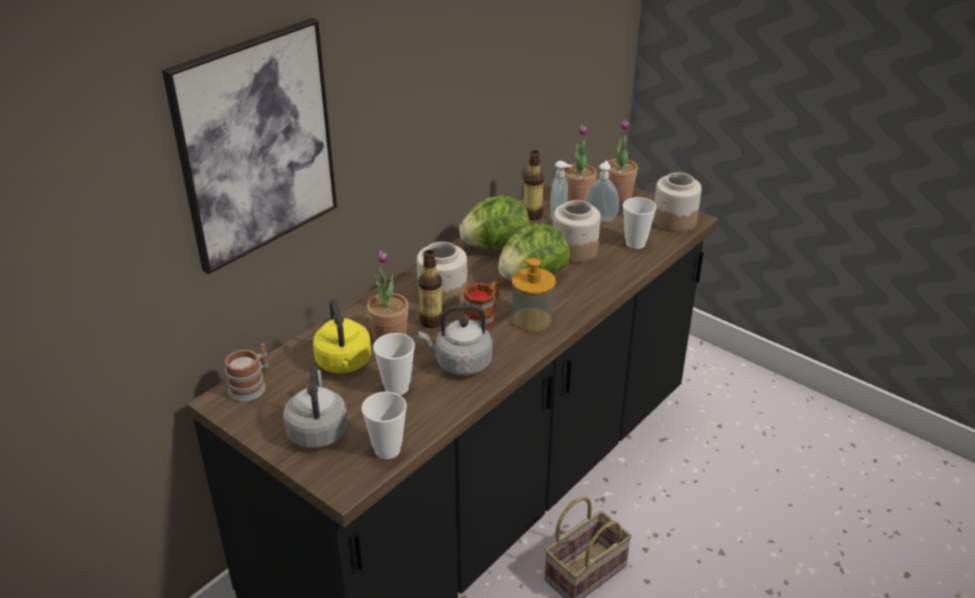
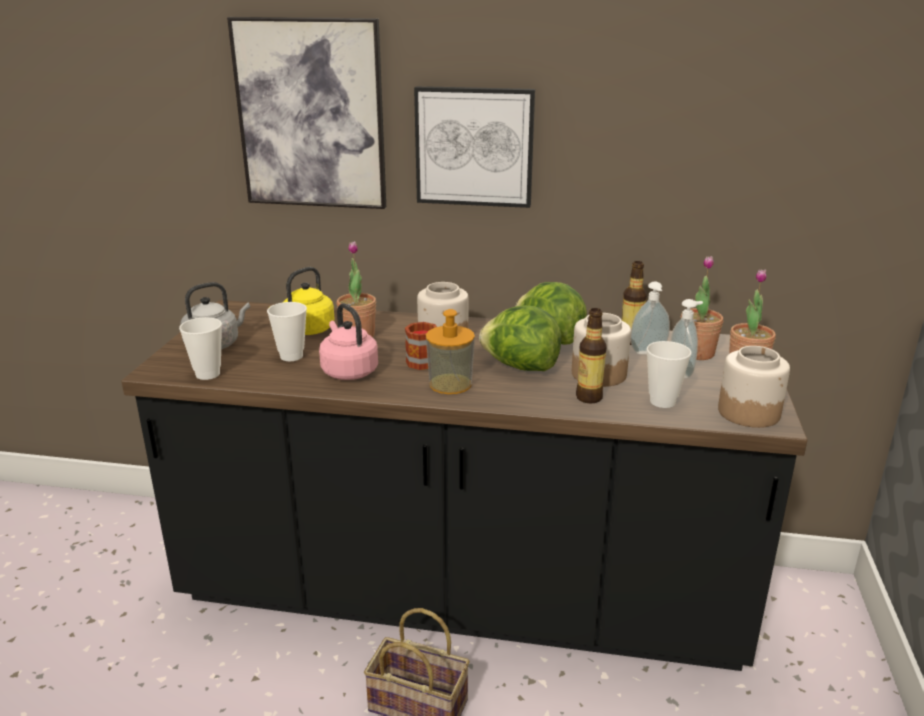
camera: 60 degrees right, 10 degrees down
(251, 386) = (252, 311): mug -> none
(395, 110) = (474, 146): none -> picture
(431, 321) = (398, 345): bottle -> bottle (589, 397)
(460, 363) = (348, 371): grey kettle -> pink kettle

